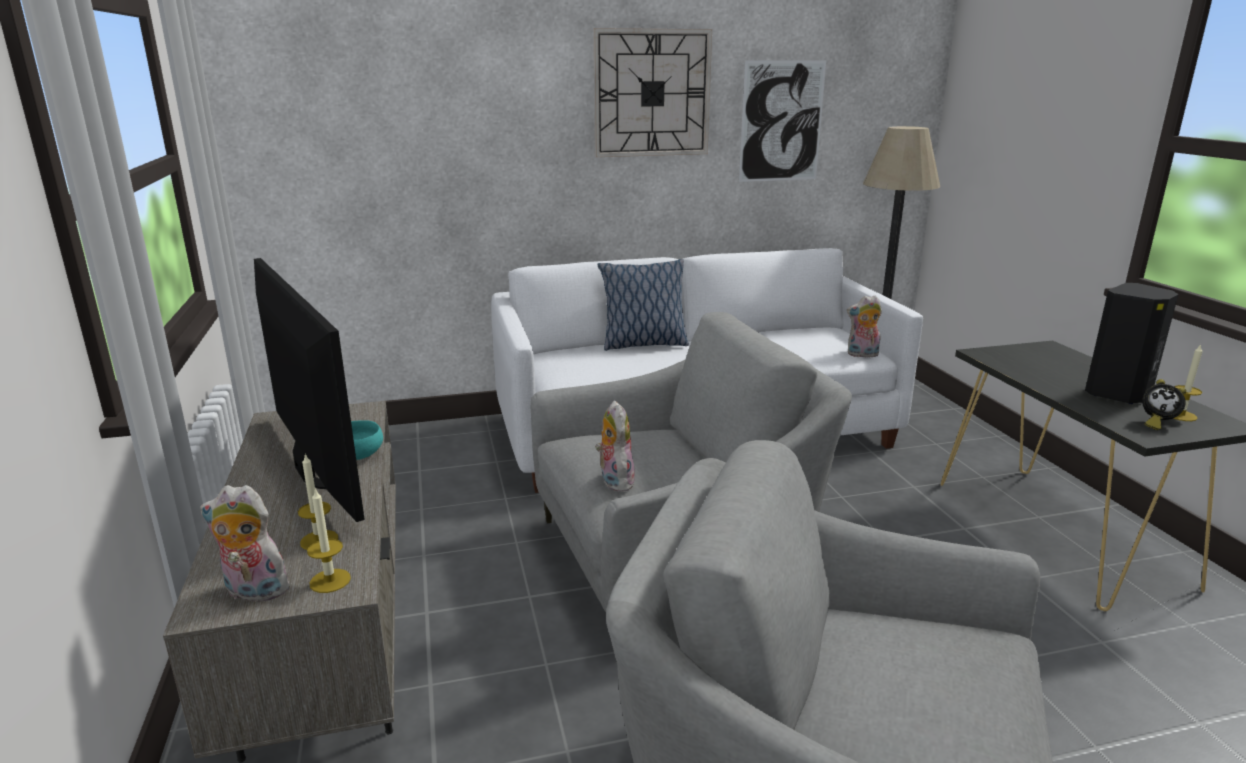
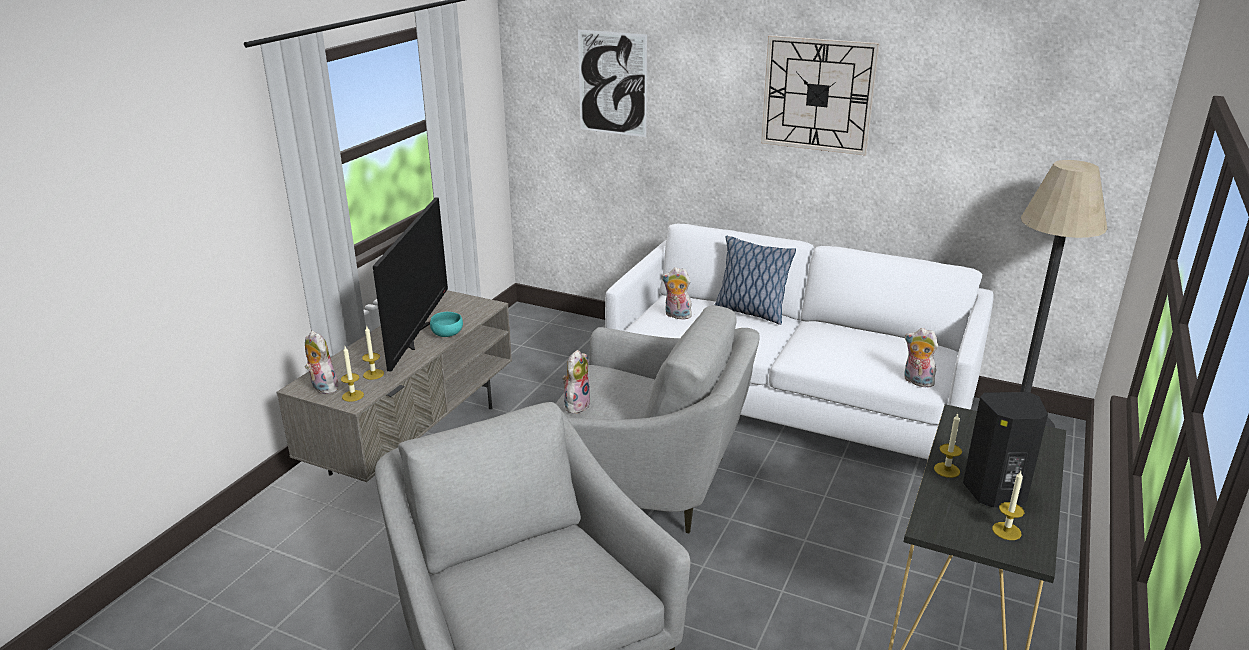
camera: 40 degrees right, 5 degrees up
(581, 366) = (676, 316): none -> plush toy
(781, 122) = (949, 135): picture -> picture (612, 83)
(1059, 391) = (947, 470): none -> candle
(1156, 423) = (964, 526): alarm clock -> none

